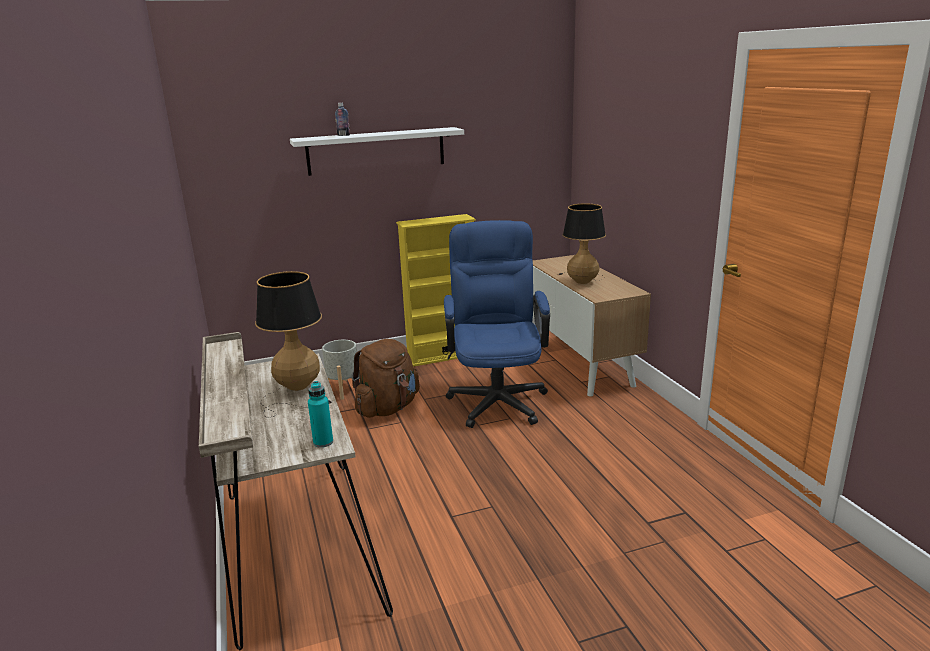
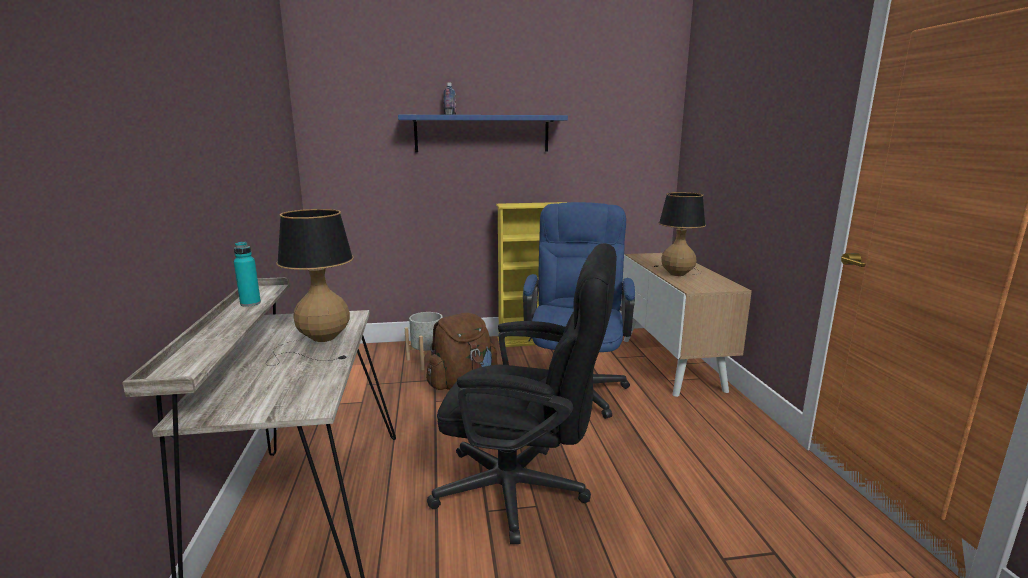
camera: 10 degrees right, 5 degrees down
(323, 442) = (304, 400): turquoise bottle -> turquoise bottle (250, 303)
(376, 151) = (482, 133): white shelf -> blue shelf
(478, 496) = (524, 492): none -> black office chair

